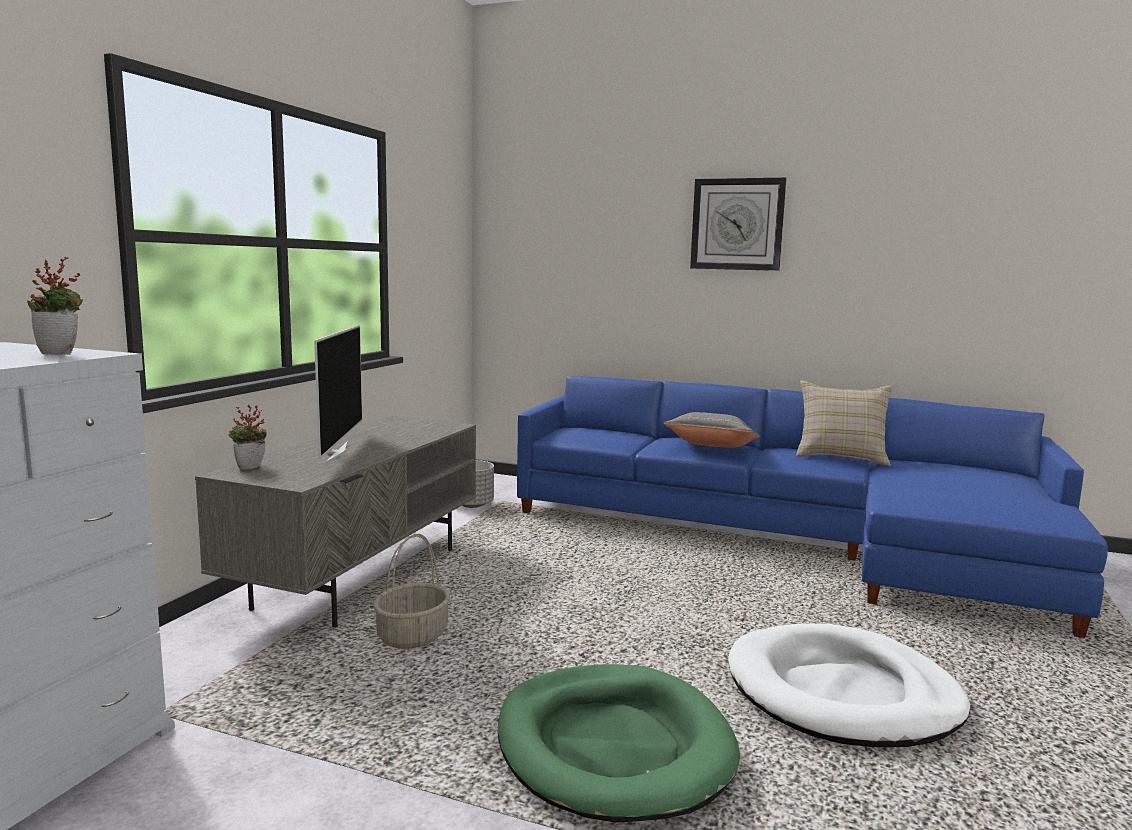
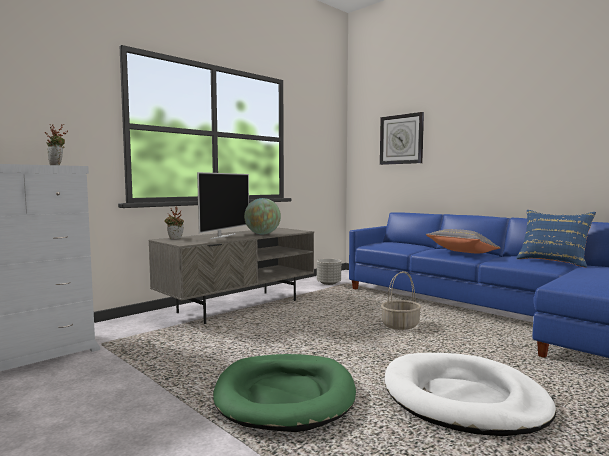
camera: 25 degrees right, 5 degrees down
(400, 440) = (262, 234): none -> globe
(412, 636) = (236, 332): basket -> basket (400, 326)
(737, 224) = (493, 113): wall clock -> wall clock (401, 139)
(841, 456) = (553, 261): beige pillow -> blue pillow

